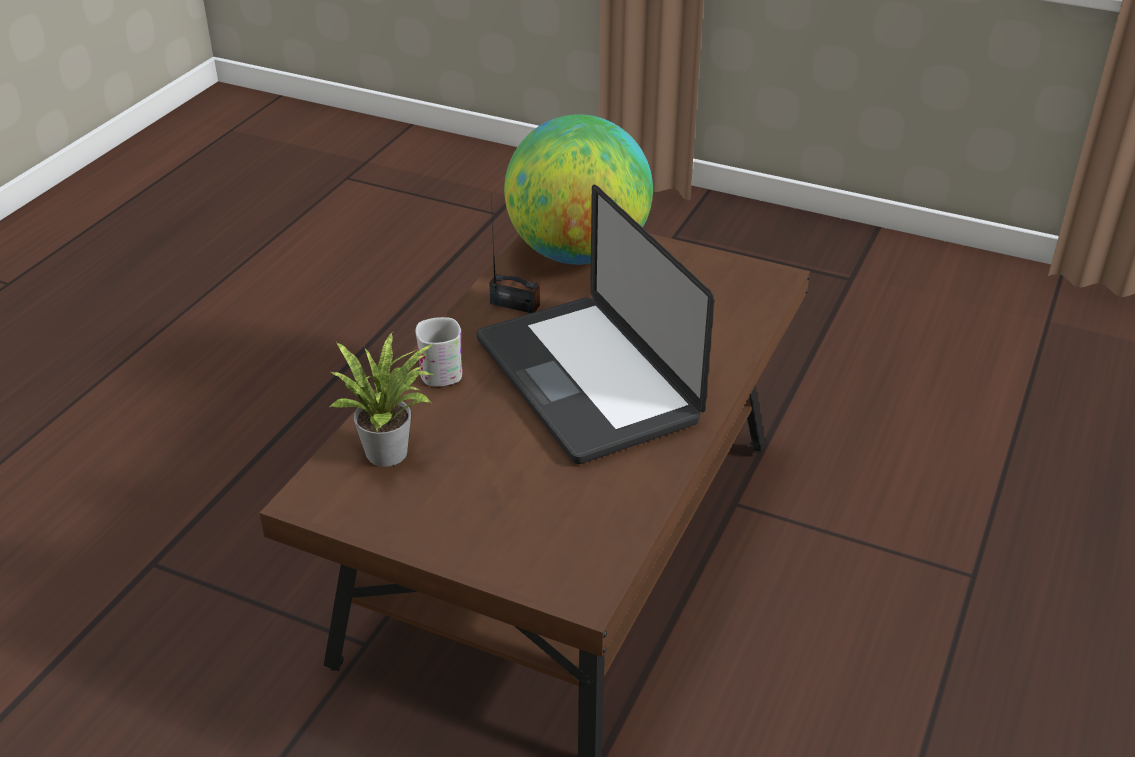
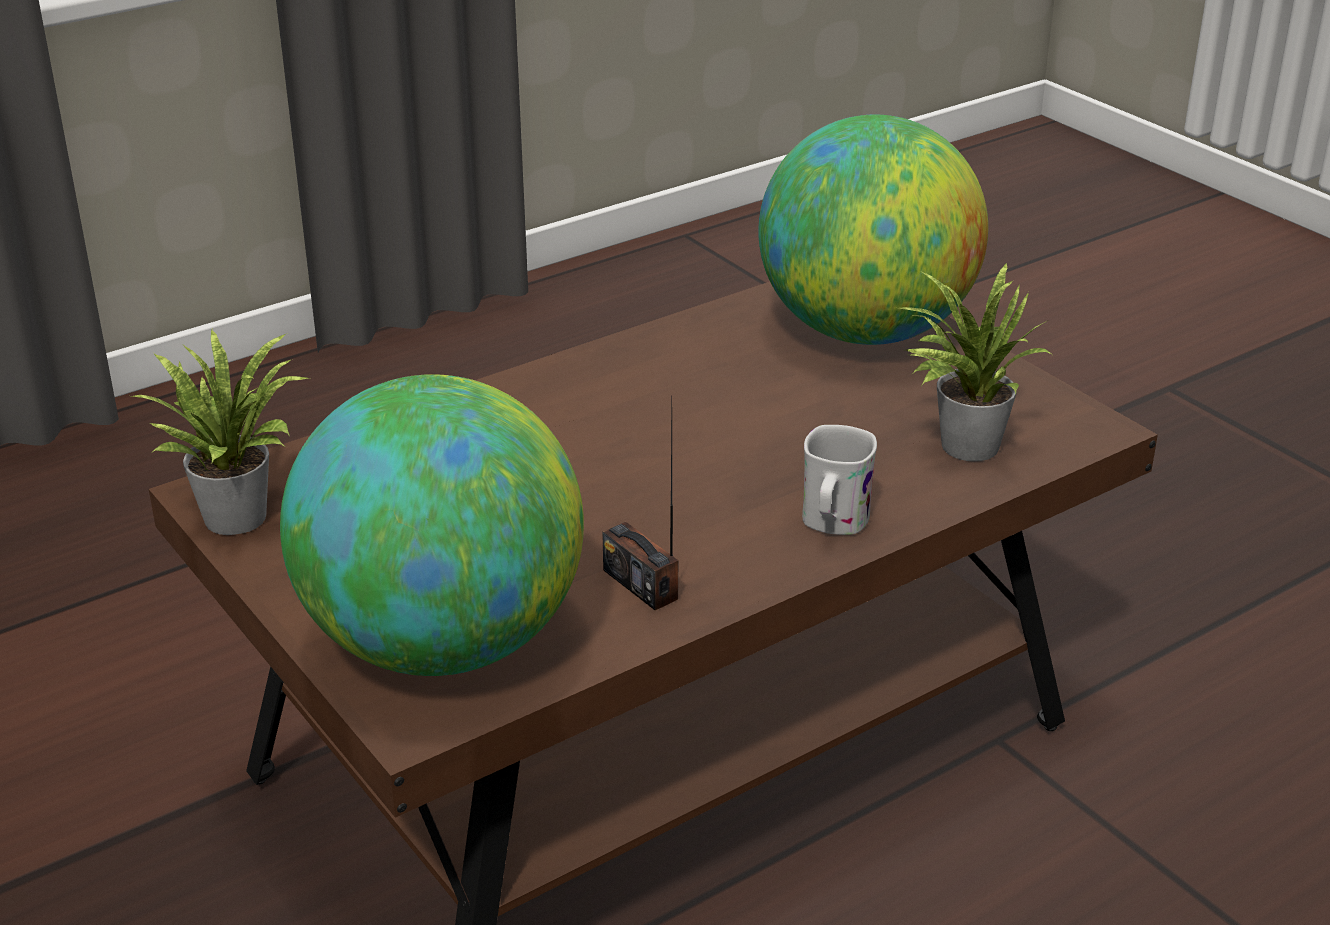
camera: 150 degrees left, 5 degrees down
(520, 538) = (866, 330): none -> globe
(585, 380) = (645, 448): laptop -> none
(748, 273) = (237, 512): none -> potted plant

